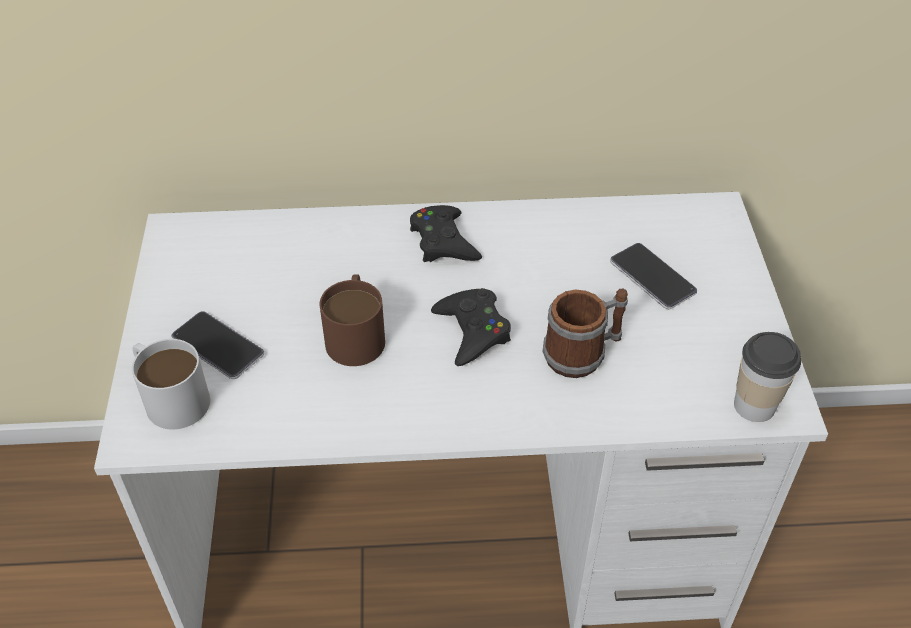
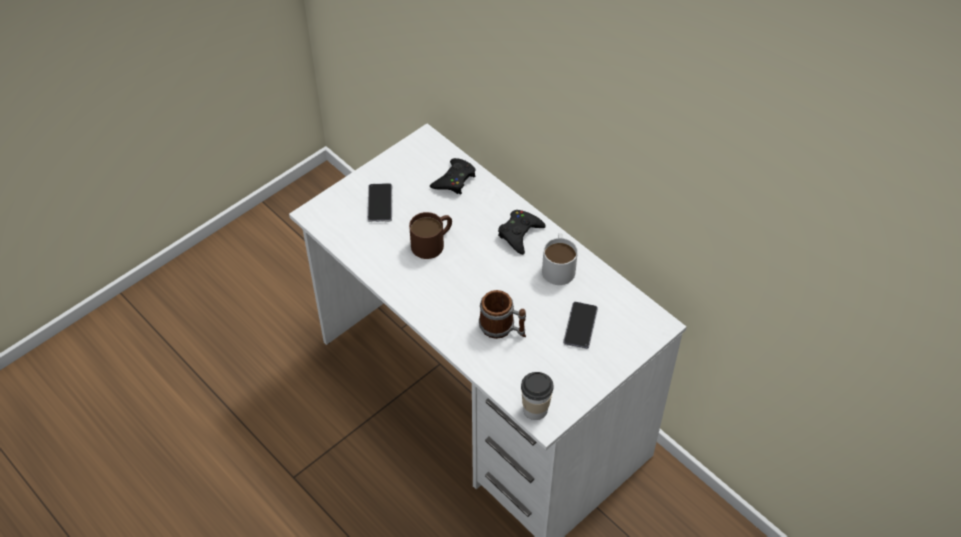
camera: 50 degrees right, 5 degrees up
(170, 396) = (341, 208): white mug -> white mug (558, 266)
(472, 331) = (475, 281): black game controller -> black game controller (454, 180)

